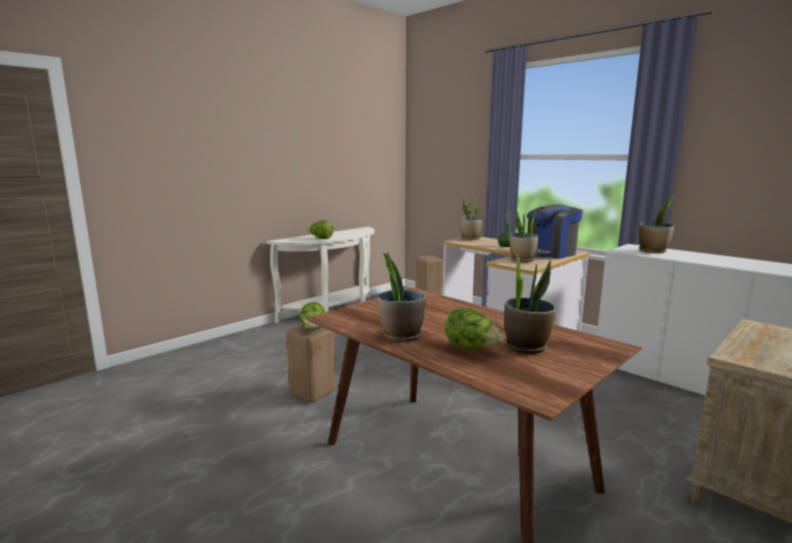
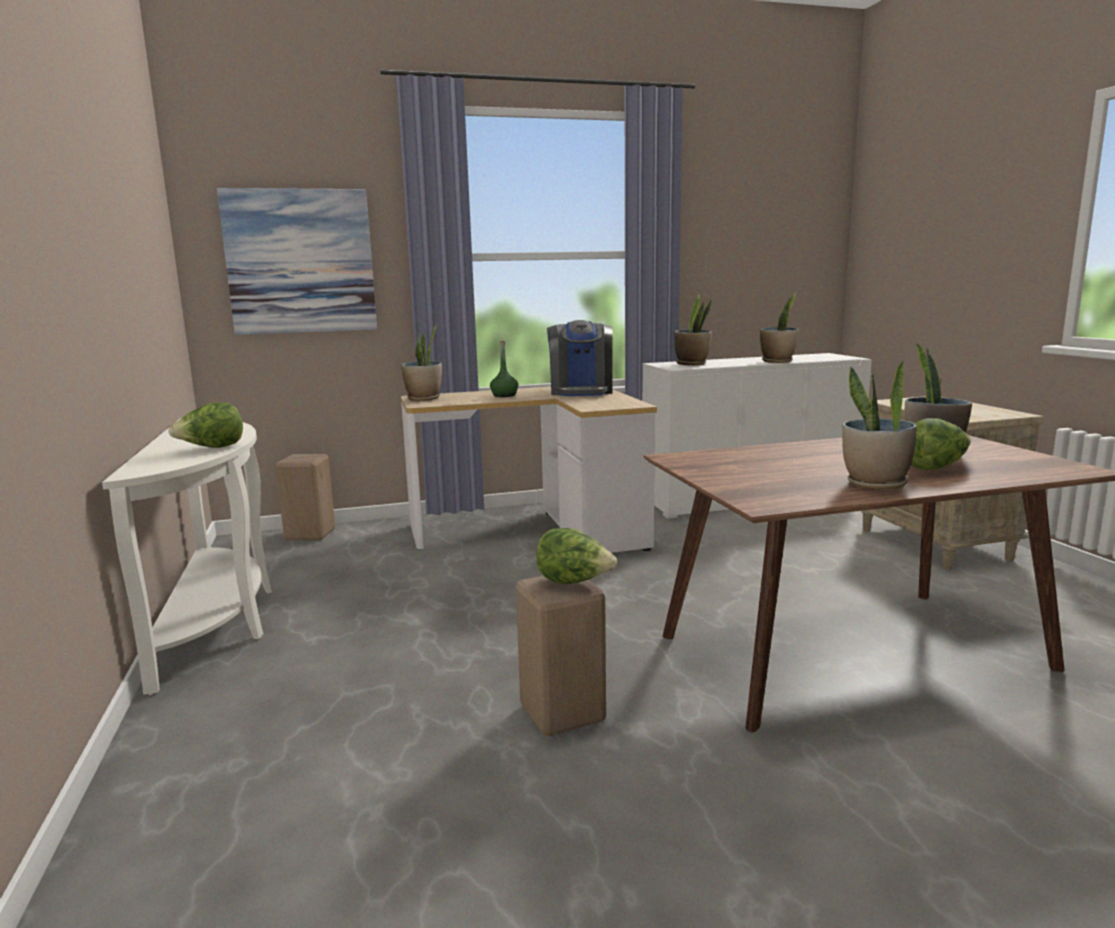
camera: 60 degrees left, 0 degrees up
(447, 157) = (300, 262): none -> picture
(522, 260) = (597, 402): potted plant -> potted plant (777, 361)

